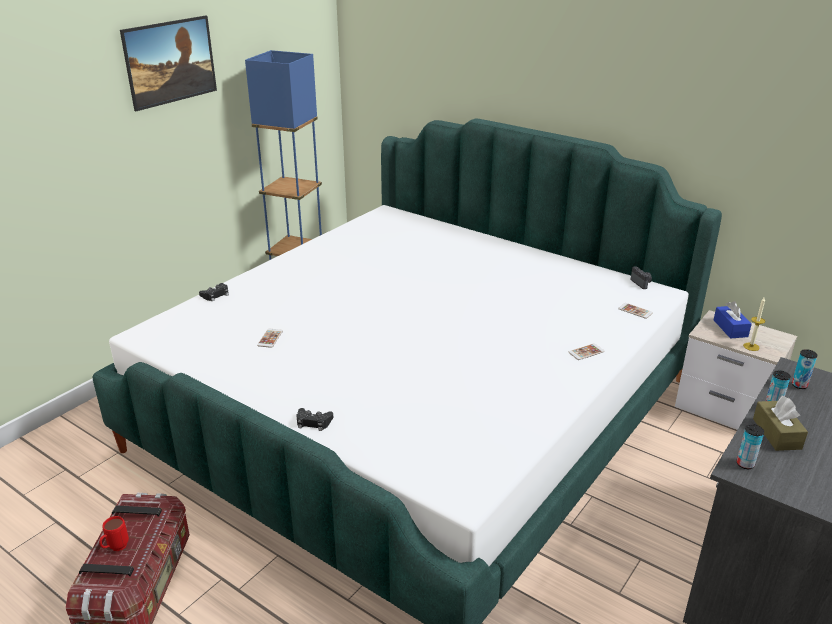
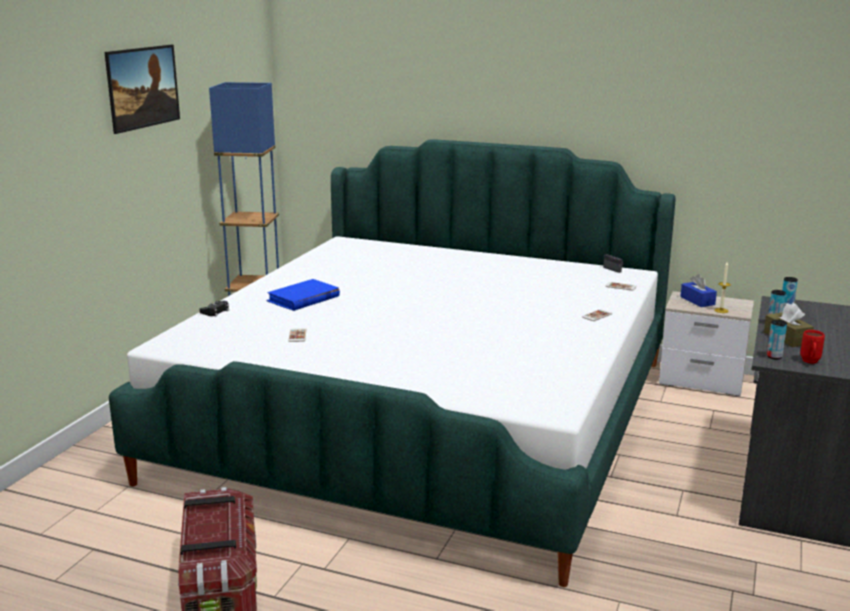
camera: 15 degrees left, 10 degrees down
(115, 548) = (204, 533): red mug -> red mug (810, 362)
(304, 288) = (303, 299): none -> blue book
(313, 422) = (385, 384): black game controller -> none

